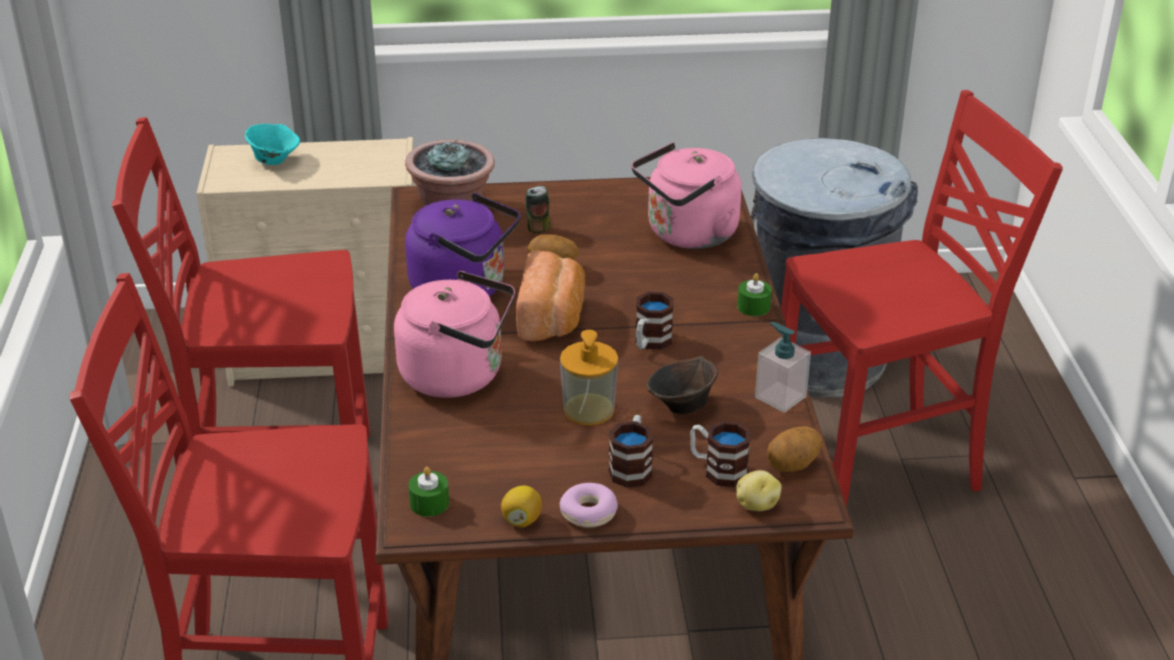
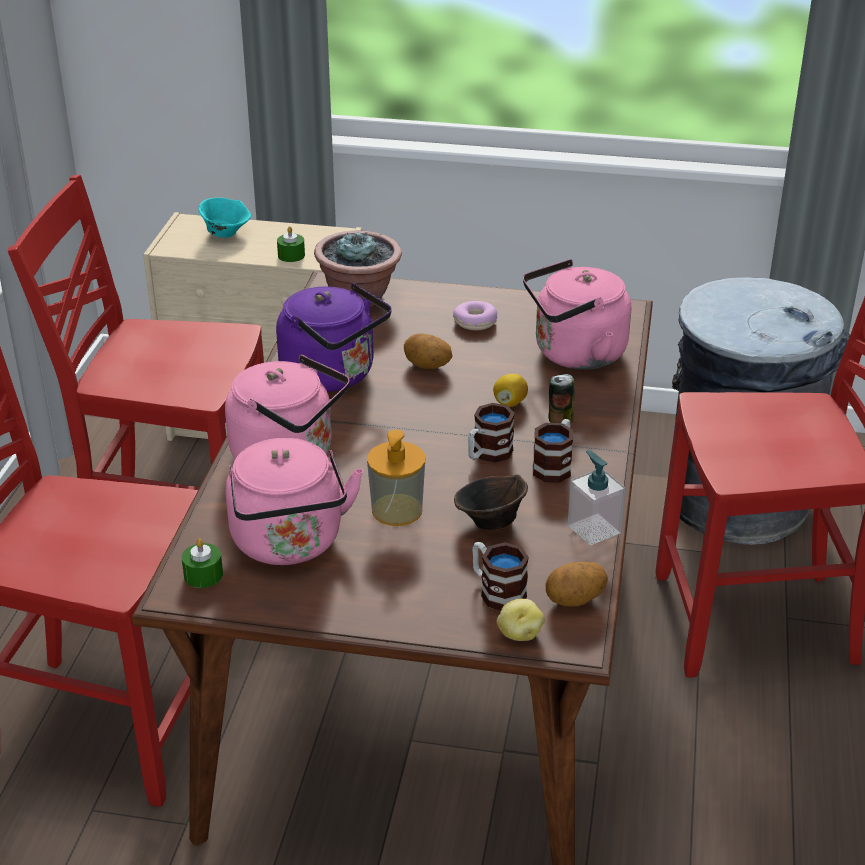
camera: 15 degrees right, 0 degrees up
(500, 459) = (290, 544): none -> pink kettle
(522, 520) = (282, 607): lemon -> lemon (510, 403)
(538, 228) = (431, 328): can -> can (560, 419)
(553, 318) = (404, 416): bread -> none
(589, 513) = (349, 611): donut -> donut (475, 322)
(632, 467) = (412, 573): mug -> mug (555, 466)
(753, 307) = (608, 434): green candle -> green candle (291, 255)

